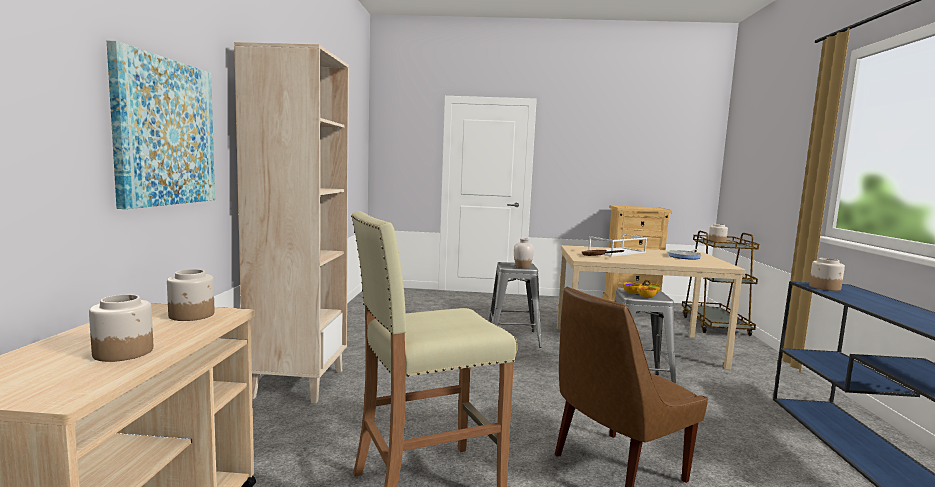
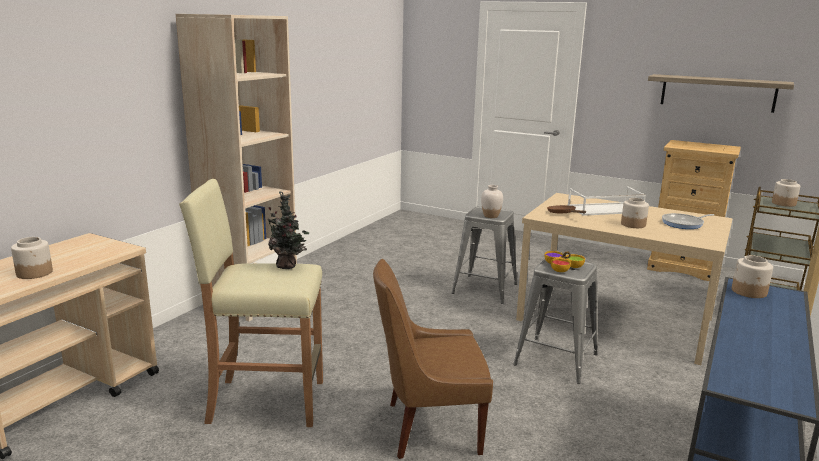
camera: 25 degrees right, 10 degrees up
(164, 132) = (105, 105): picture -> none
(192, 315) = (102, 248): jar -> jar (633, 225)
(447, 312) = (288, 266): none -> potted plant
(639, 168) = (717, 93): none -> shelf

